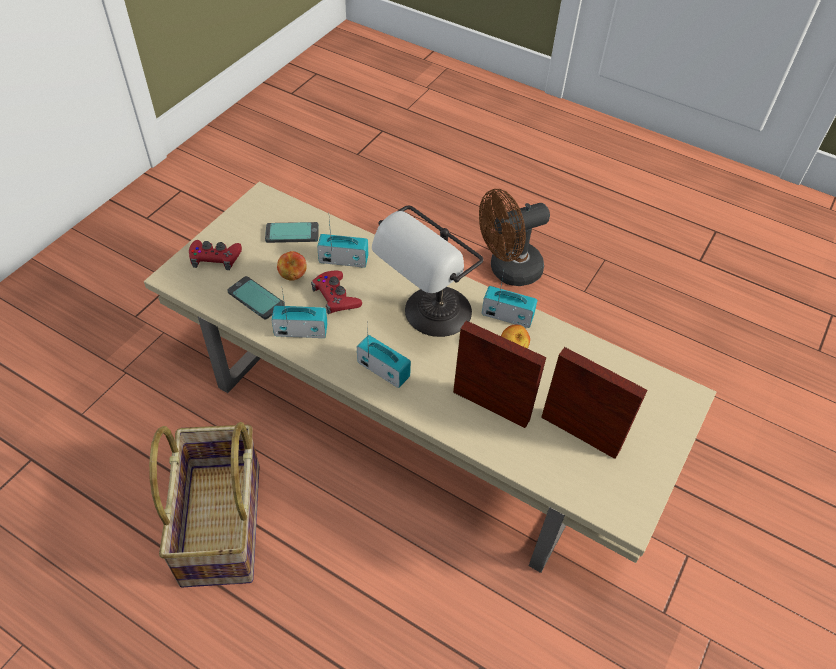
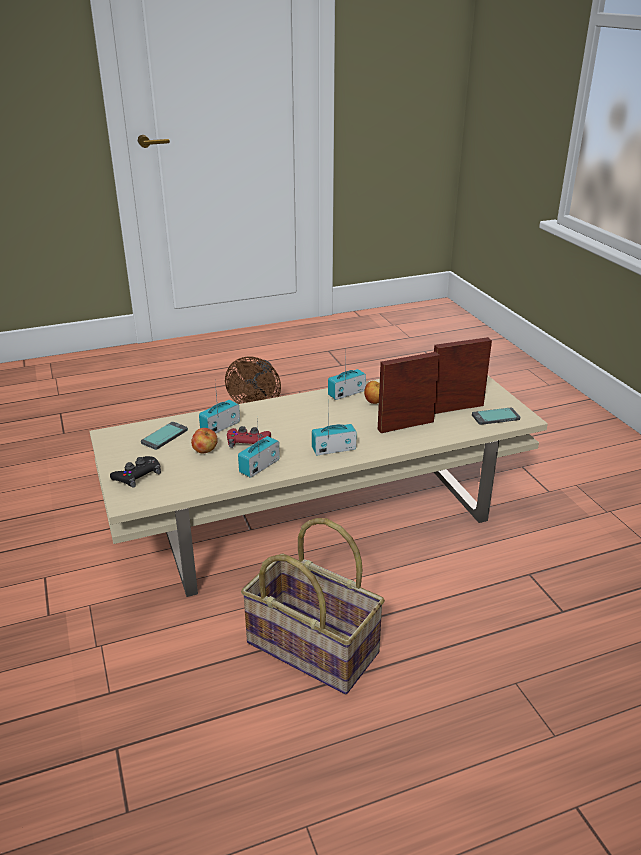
camera: 50 degrees left, 20 degrees down
(215, 258) = (137, 476): red game controller -> black game controller
(255, 298) = (203, 473): phone -> phone (495, 417)
(429, 319) = (314, 418): table lamp -> none

